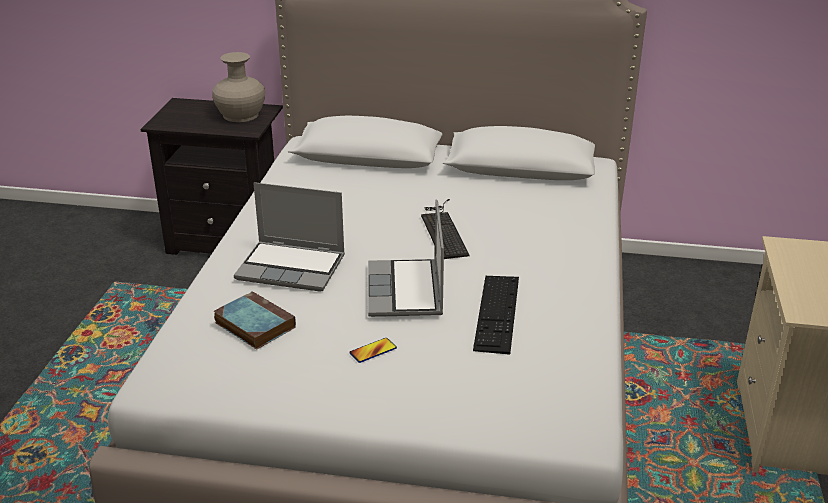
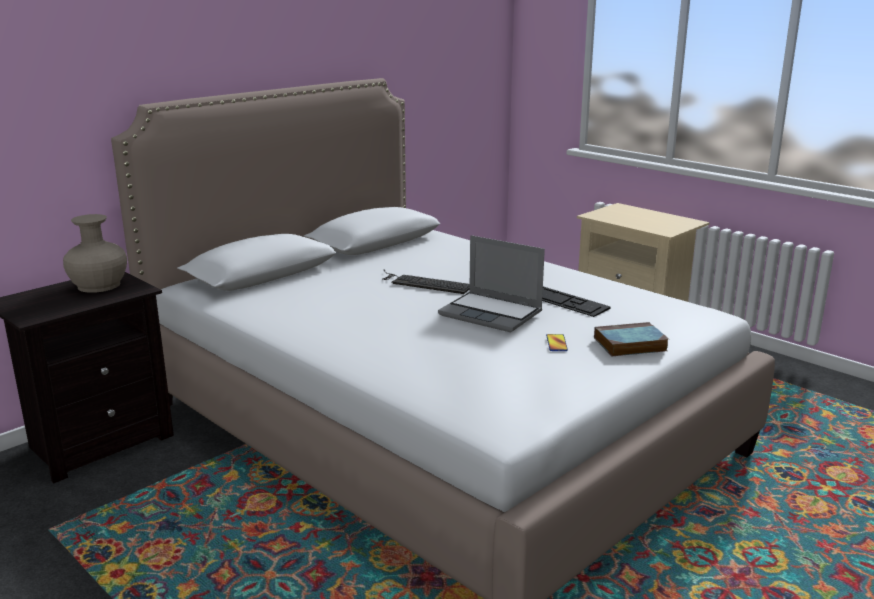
camera: 55 degrees left, 10 degrees down
(253, 324) = (469, 370): book -> book (629, 345)
(292, 267) = (399, 338): laptop -> none

